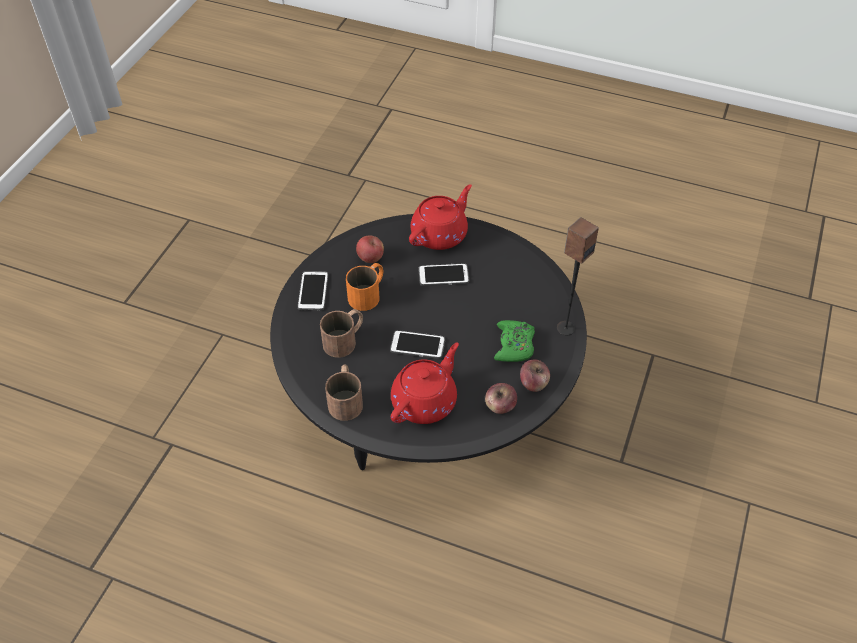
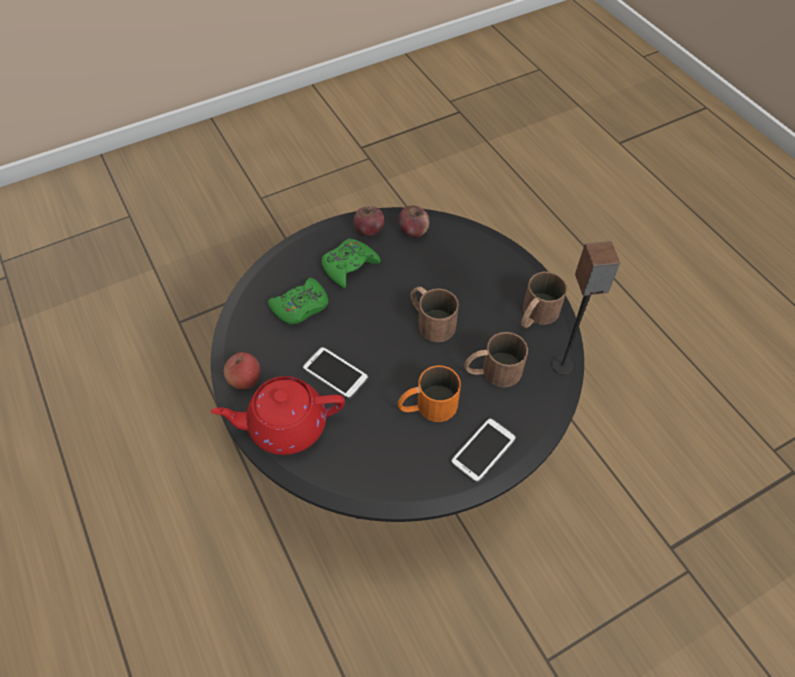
camera: 140 degrees left, 5 degrees up
(370, 258) = (387, 449): apple -> apple (245, 380)
(417, 345) = (430, 320): phone -> brown mug
(425, 401) = (469, 271): red teapot -> none
(512, 298) = (301, 307): none -> green game controller
(565, 328) = (291, 252): speaker -> speaker (562, 366)

